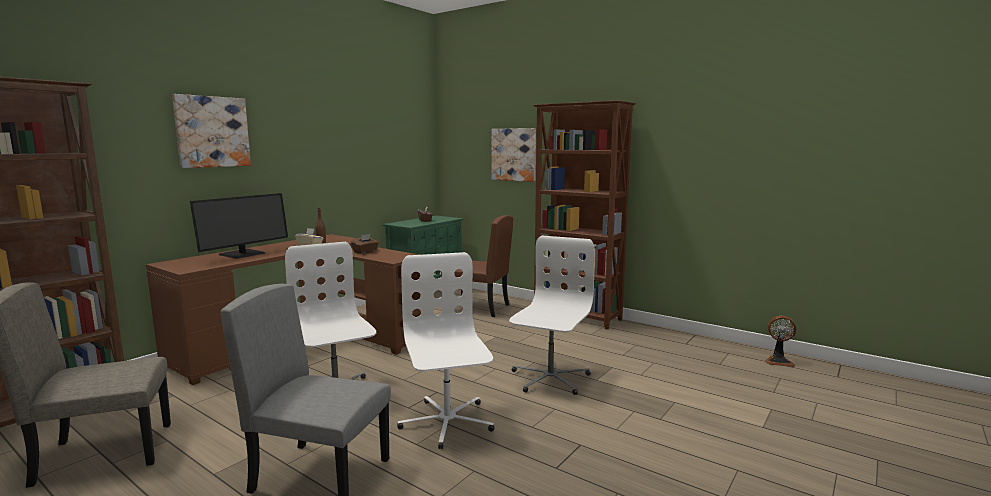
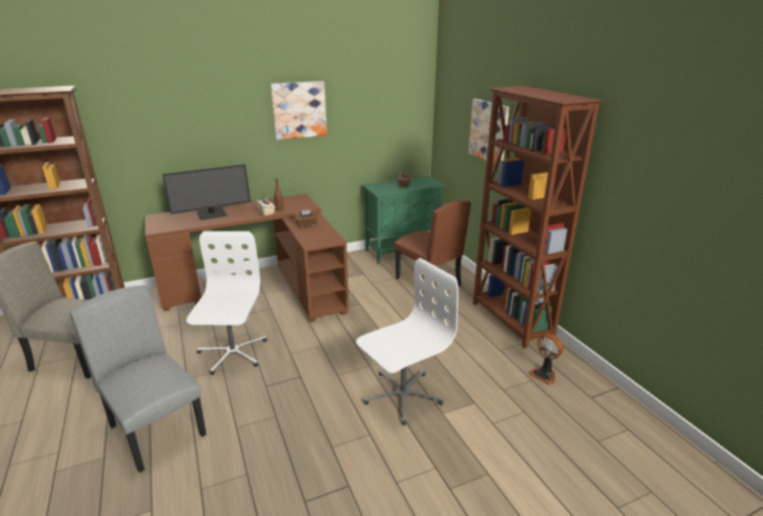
camera: 30 degrees right, 15 degrees up
(212, 132) = (192, 109): picture -> picture (299, 110)
(446, 422) = (276, 413): white office chair -> none
(778, 361) = (680, 465): fan -> fan (544, 374)

